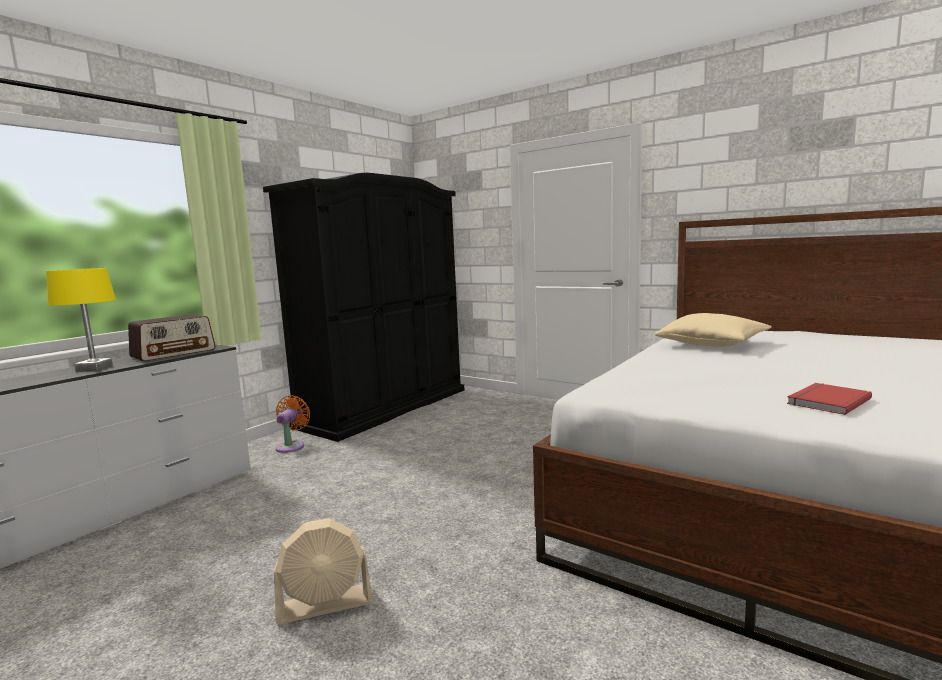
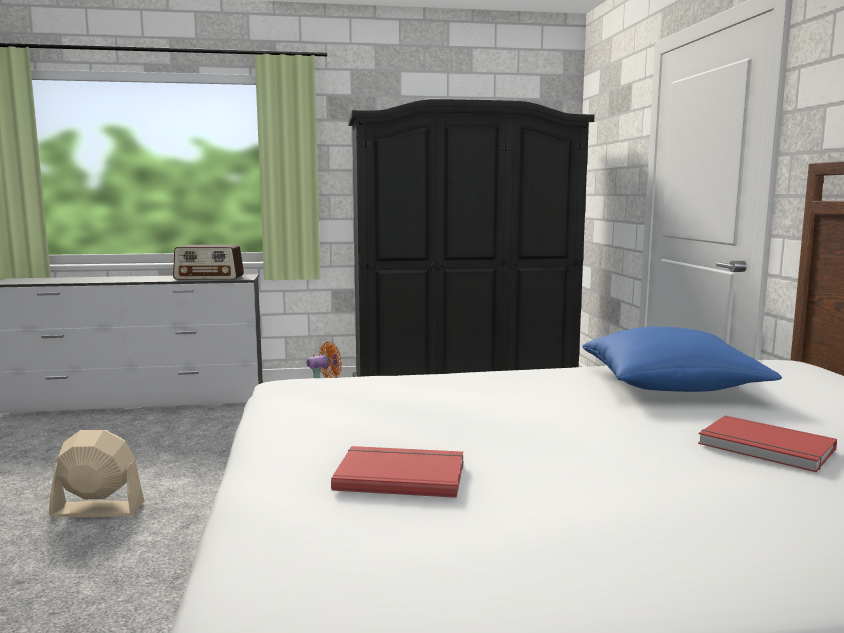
camera: 45 degrees right, 0 degrees up
(94, 368) = (142, 279): yellow table lamp -> none
(325, 604) = (97, 510): beige fan -> beige fan turned 150 degrees clockwise
(712, 344) = (670, 385): beige pillow -> blue pillow
(829, 354) = (765, 448): none -> red book

